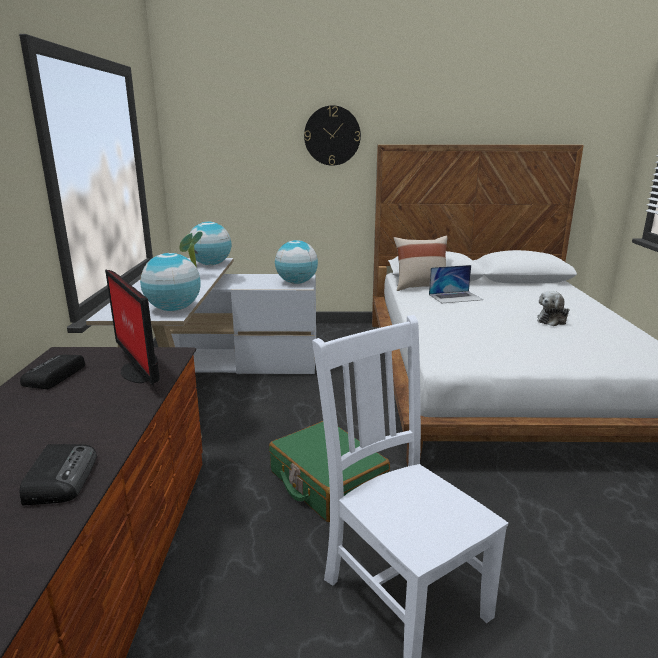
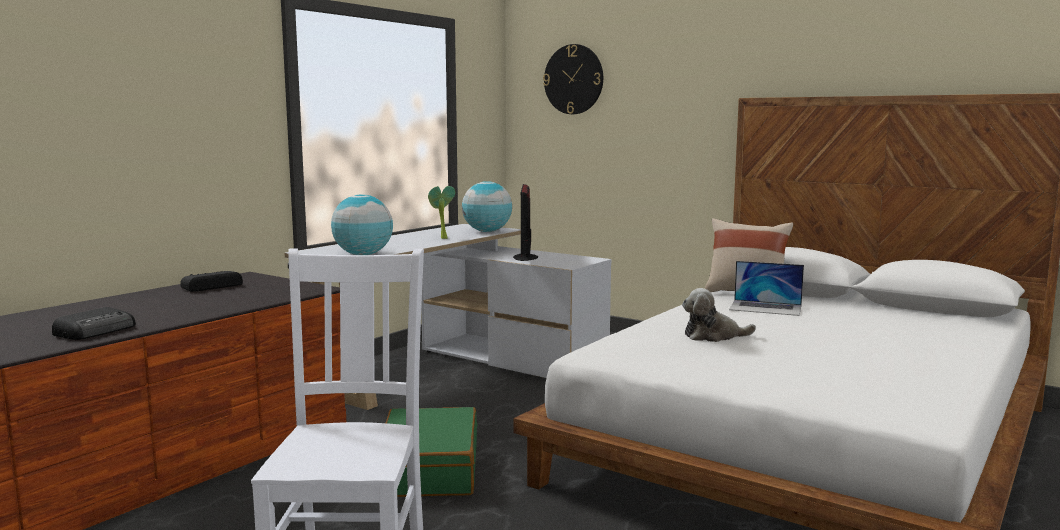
camera: 35 degrees right, 10 degrees down
(139, 371) = (267, 293): monitor -> monitor (526, 257)
(296, 283) = (568, 263): globe -> none
(332, 136) = (688, 88): wall clock -> wall clock (573, 79)
(553, 320) = (852, 349): plush toy -> plush toy (713, 336)

